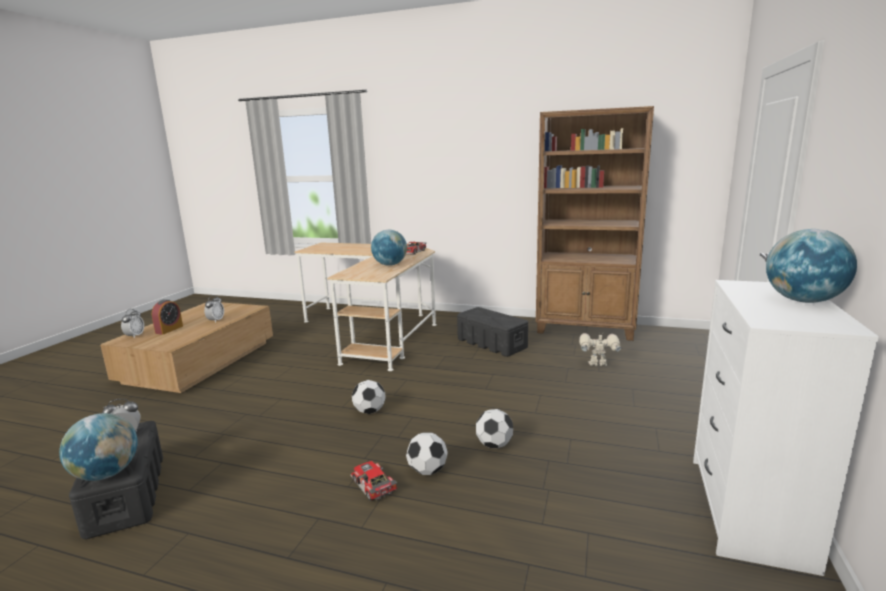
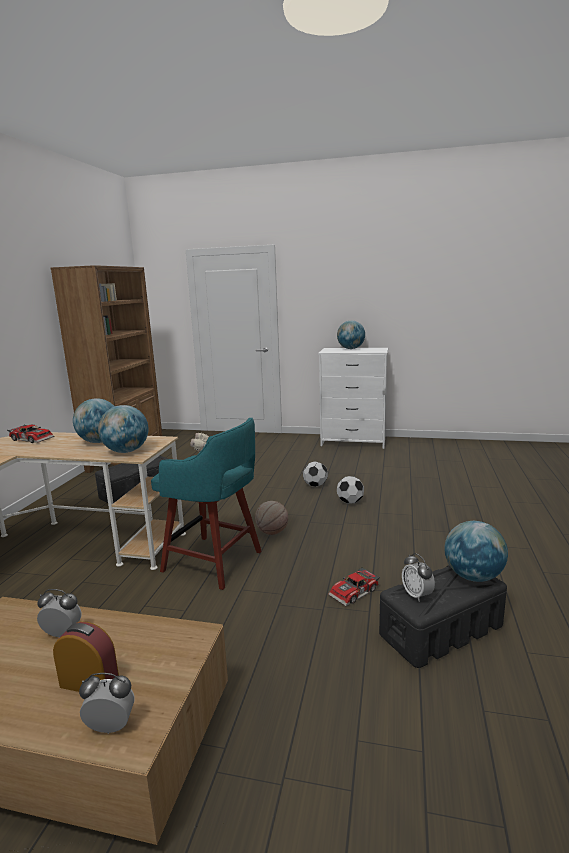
camera: 95 degrees left, 0 degrees up
(331, 386) = (215, 562): none -> turquoise stool
(357, 272) = (126, 451): none -> globe
(369, 411) = (272, 532): football -> basketball
(372, 486) = (373, 517): toy car -> toy car (355, 593)

